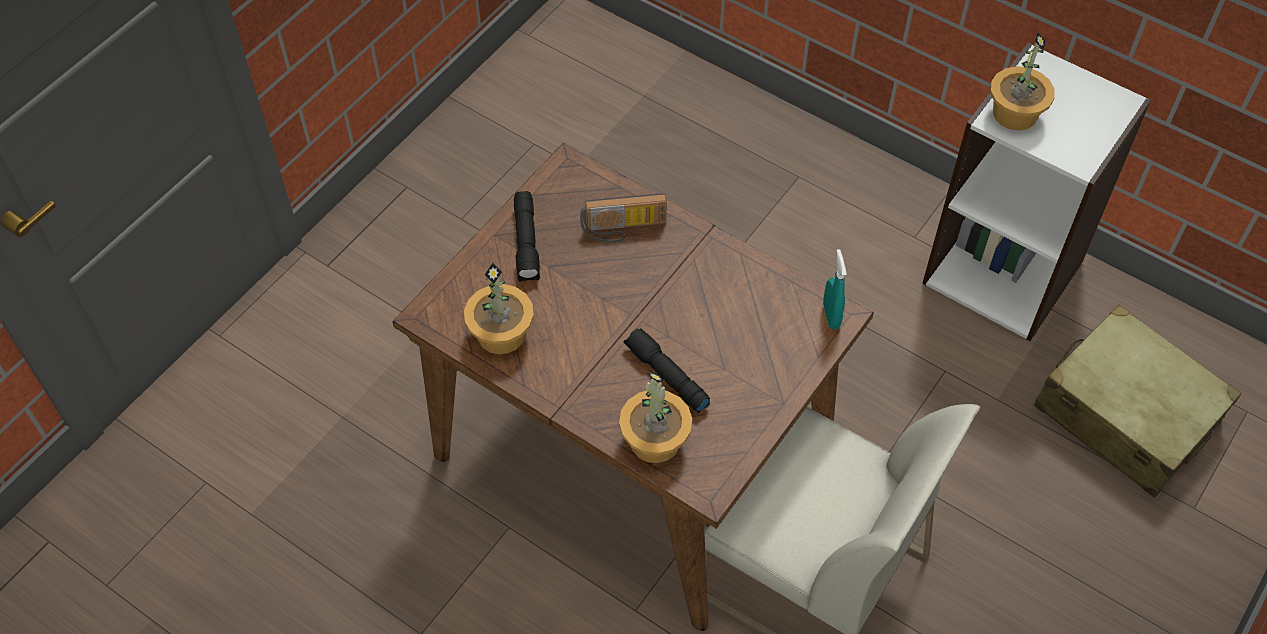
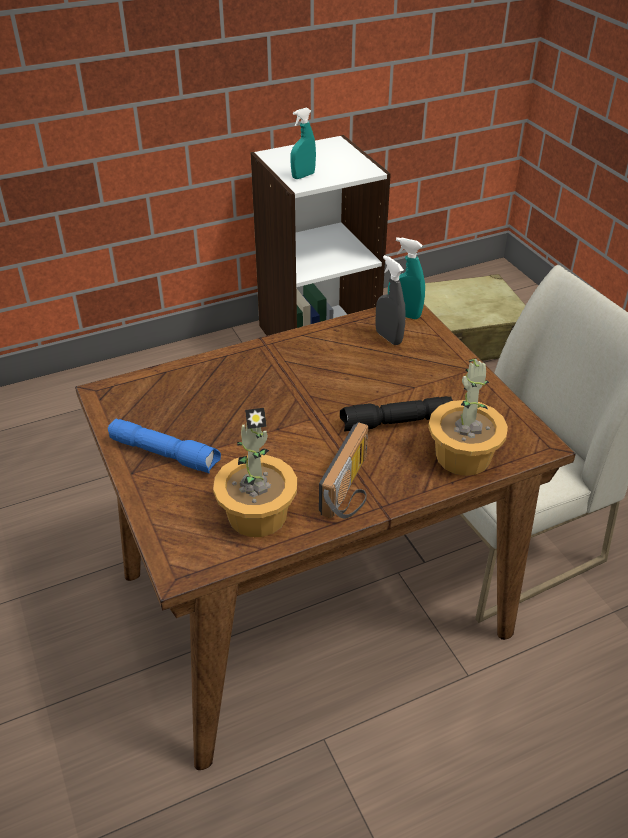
camera: 60 degrees left, 15 degrees down
(527, 243) = (165, 453): black flashlight -> blue flashlight
(624, 229) = (213, 387): radio -> radio (351, 489)
(784, 319) = (388, 337): none -> grey spray bottle
(1014, 113) = (303, 176): potted plant -> turquoise spray bottle

